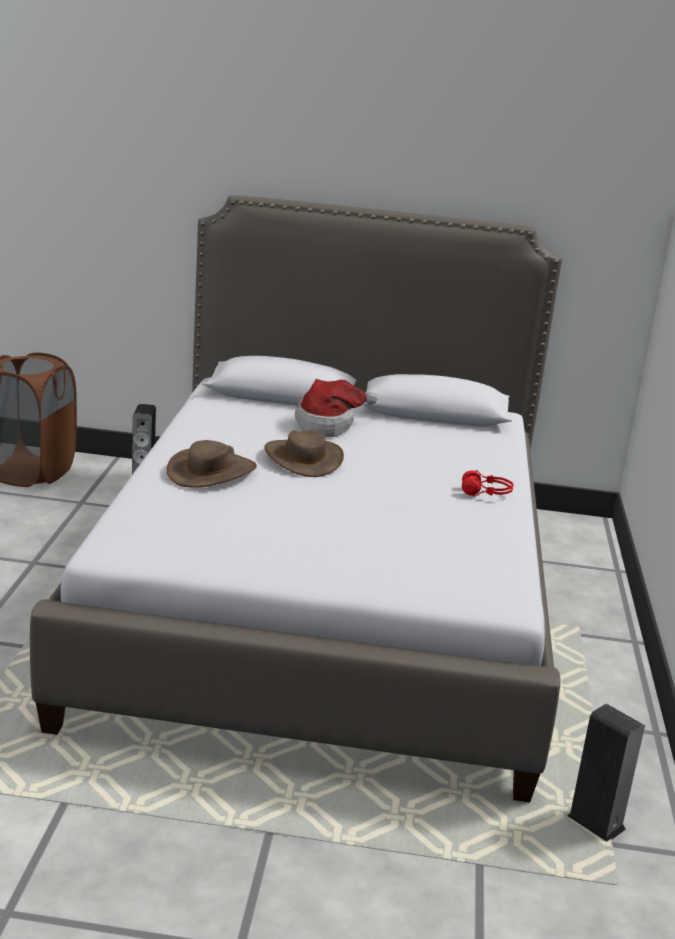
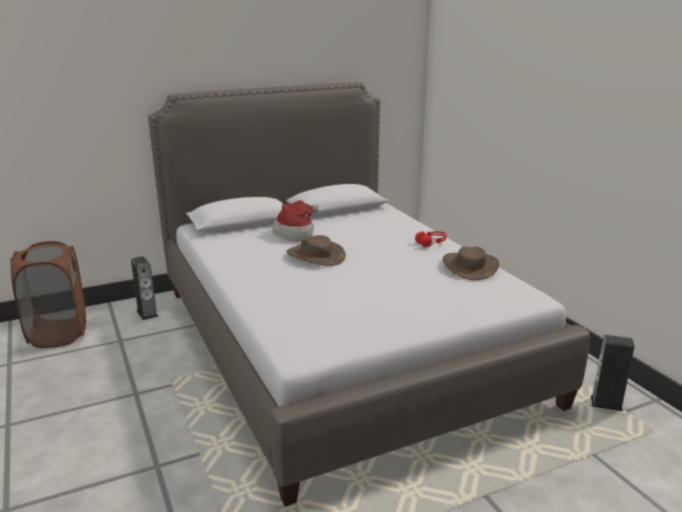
camera: 30 degrees left, 0 degrees up
(212, 472) = (279, 281): brown hat -> brown hat (470, 266)

